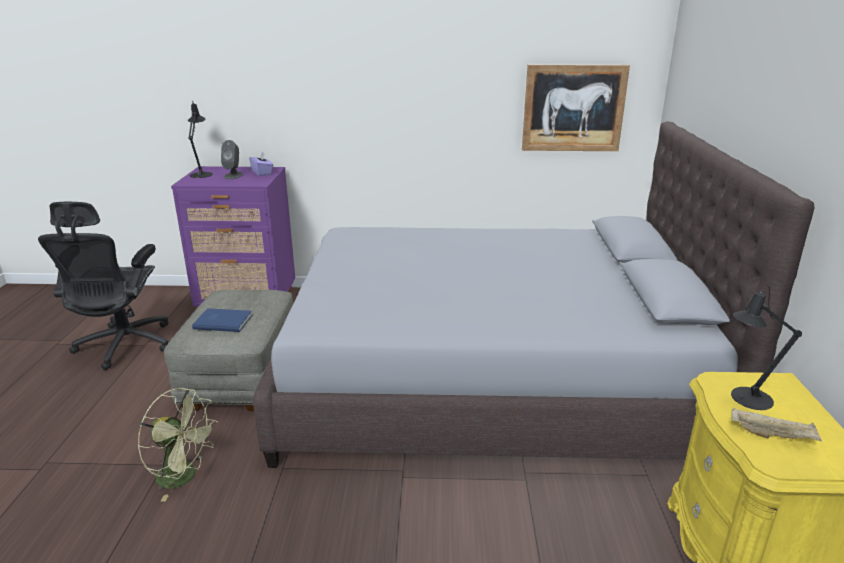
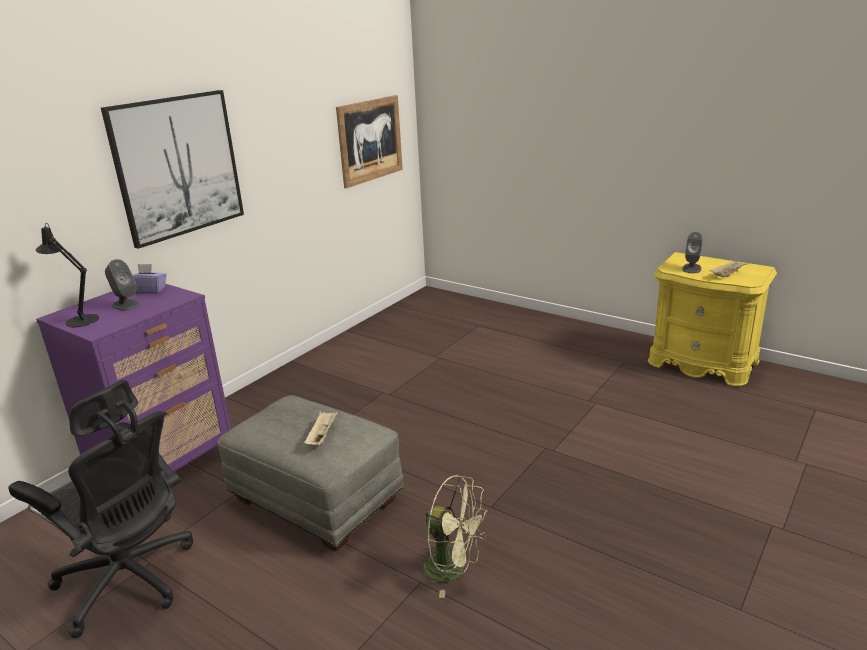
camera: 55 degrees left, 0 degrees up
(184, 477) = (453, 570): green fan -> green fan turned 60 degrees clockwise
(223, 321) = (322, 436): blue book -> beige tray
(330, 86) = (178, 166): none -> picture
(490, 380) = (473, 376): grey bed -> none
(746, 399) = (691, 268): black table lamp -> grey speaker

